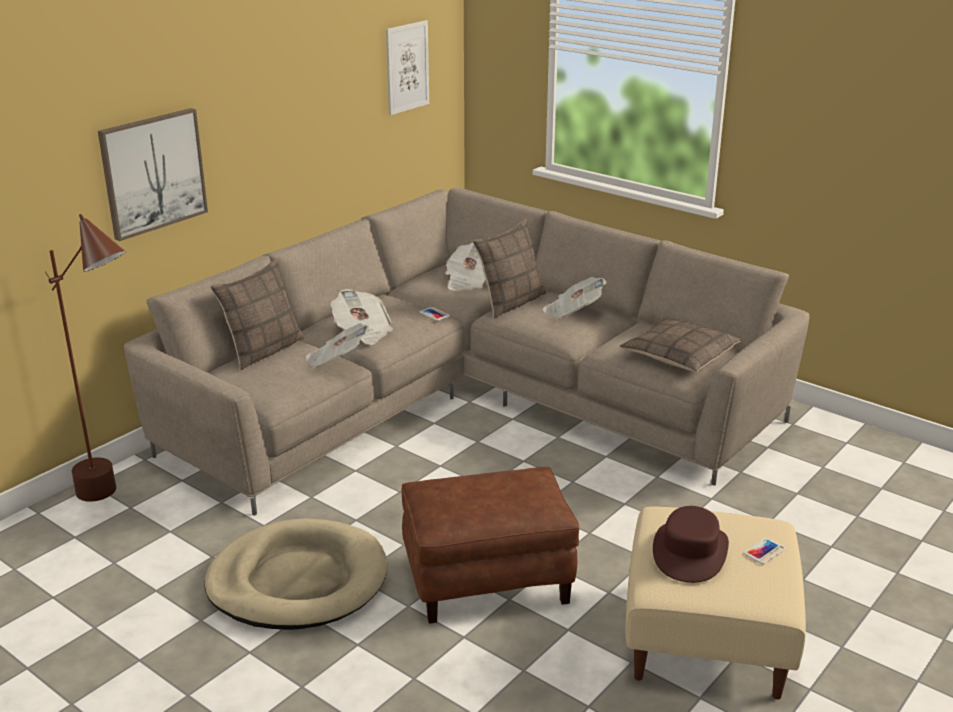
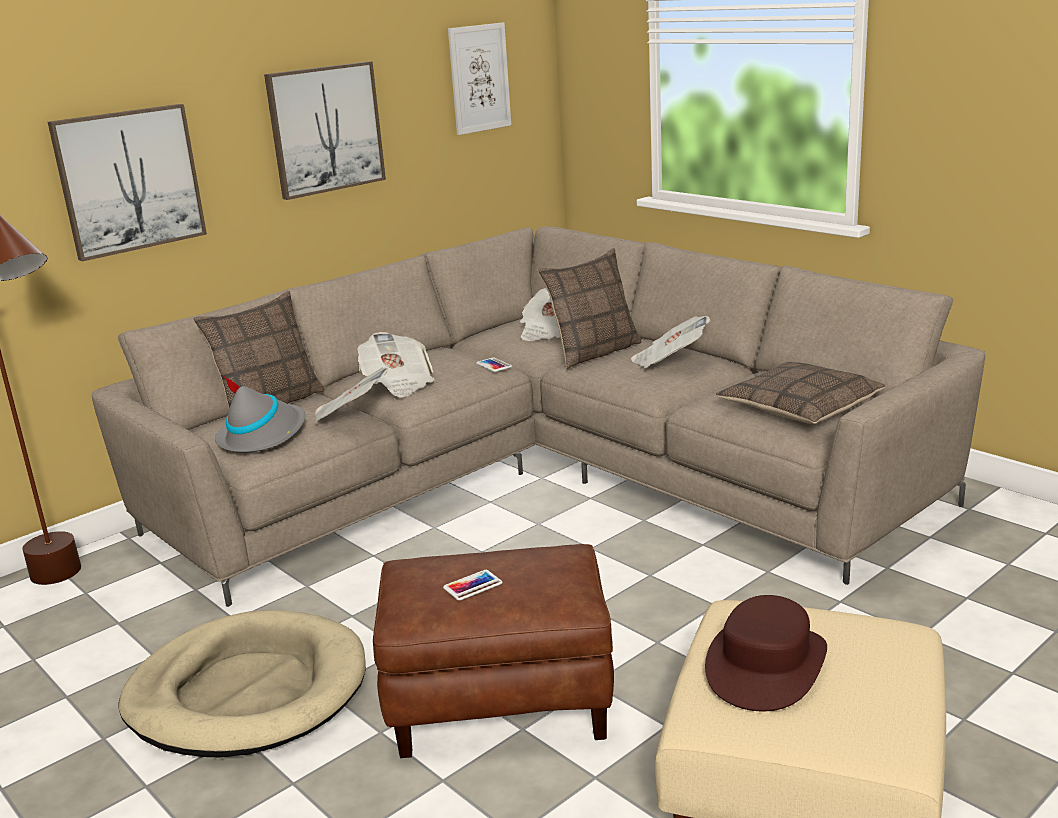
camera: 10 degrees right, 5 degrees down
(272, 381) = (262, 436): none -> grey hat
(294, 119) = (325, 129): none -> picture
(764, 551) = (884, 668): phone -> phone (472, 585)

